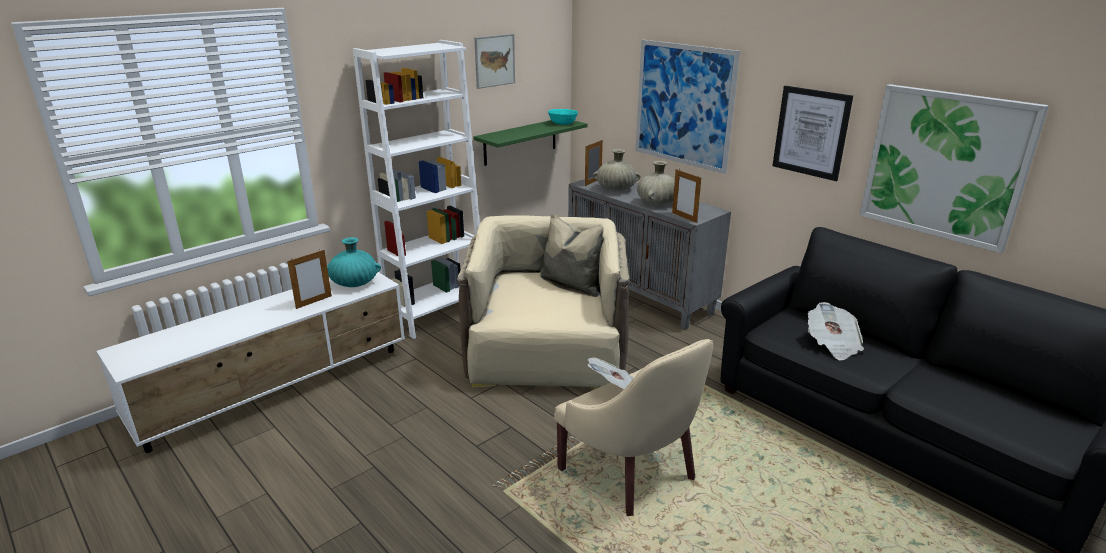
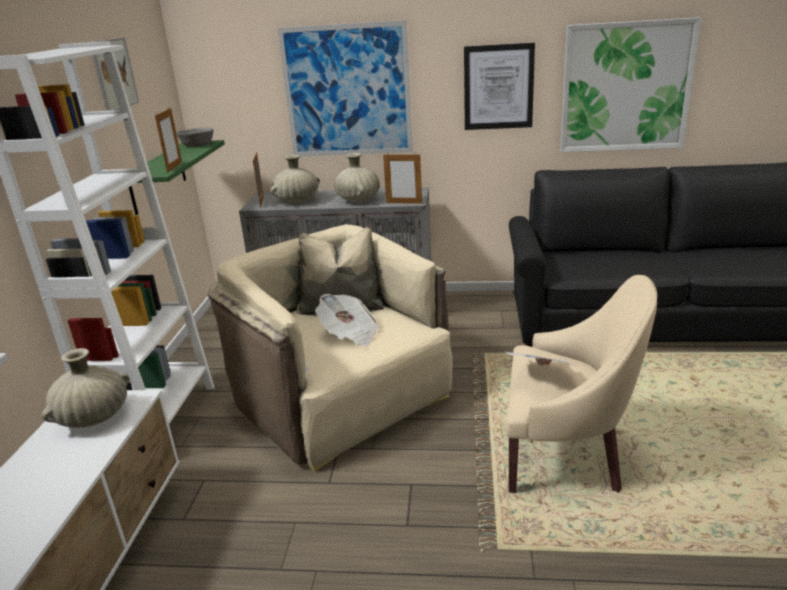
camera: 40 degrees left, 0 degrees up
(314, 302) = (67, 468): picture frame -> picture frame (174, 167)
(354, 283) = (93, 417): turquoise vase -> beige vase
(562, 123) = (197, 145): turquoise bowl -> grey bowl
(832, 345) = (611, 264): newspaper -> newspaper (349, 334)

